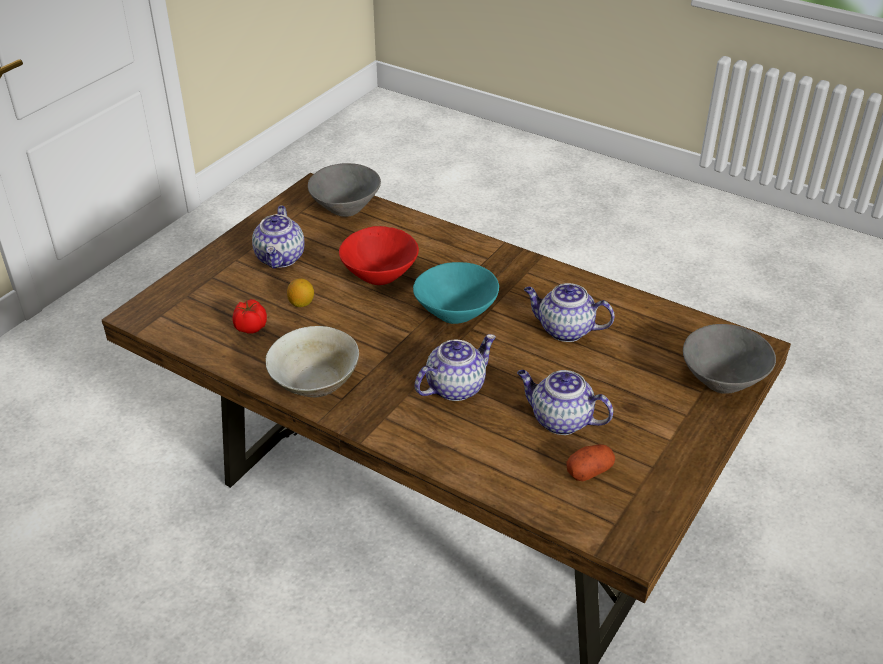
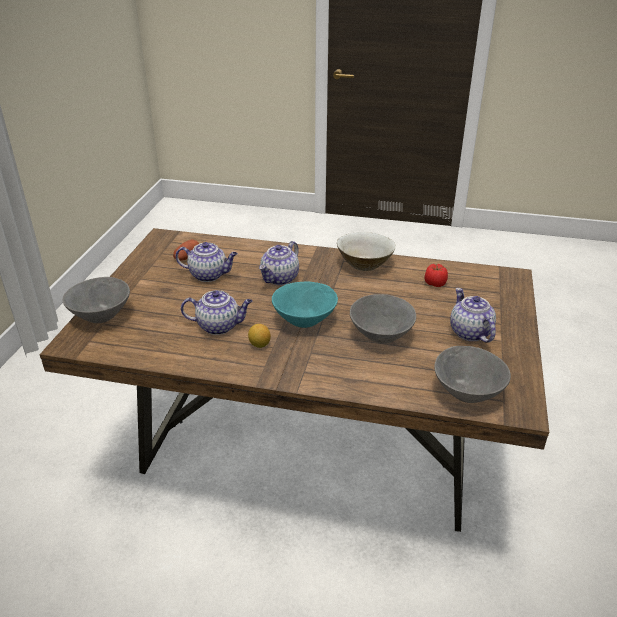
camera: 160 degrees right, 5 degrees down
(301, 303) = (418, 304): lemon -> lemon (259, 344)
(380, 275) = (381, 336): red bowl -> grey bowl

